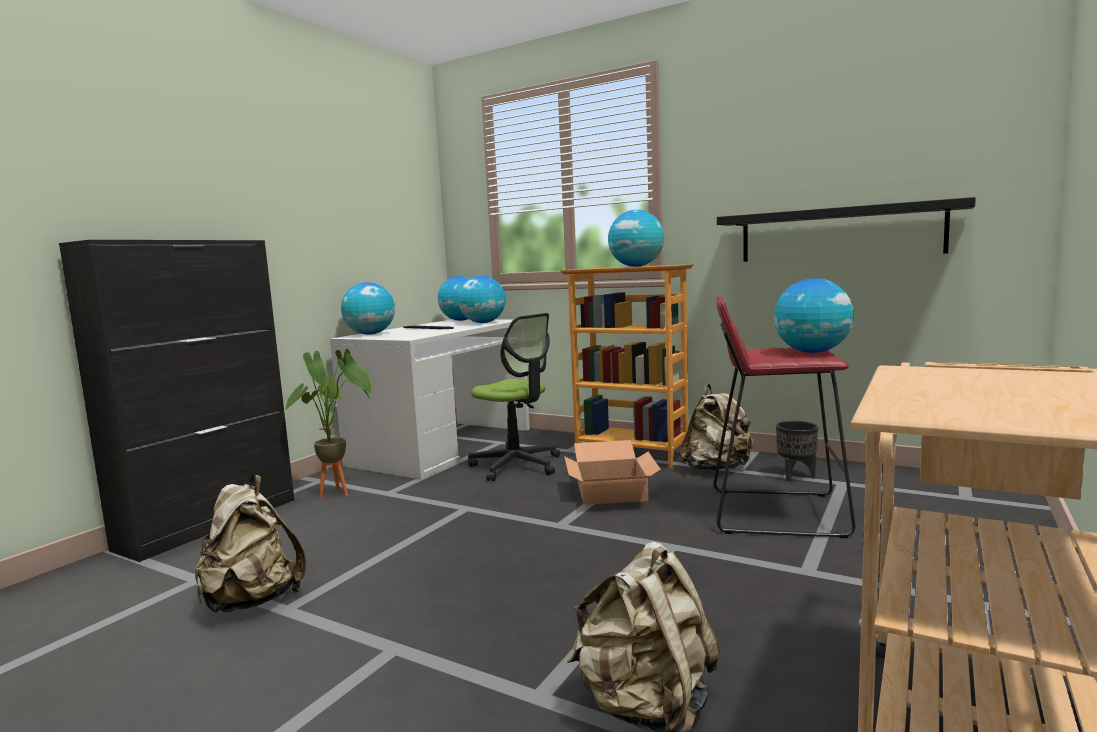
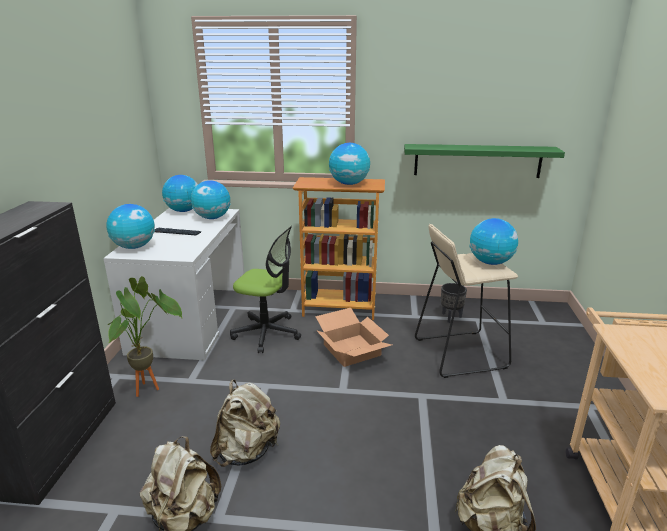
camera: 25 degrees left, 15 degrees up
(716, 469) = (401, 317): beige backpack -> beige backpack (247, 451)
(775, 512) = (459, 353): red stool -> beige stool
(839, 233) = (477, 161): black shelf -> green shelf

